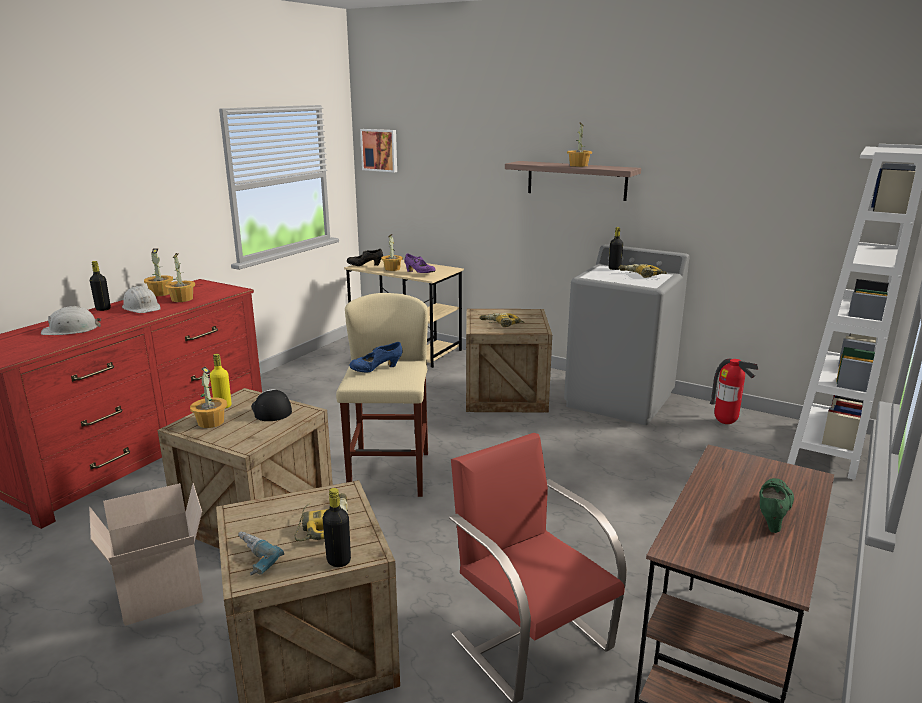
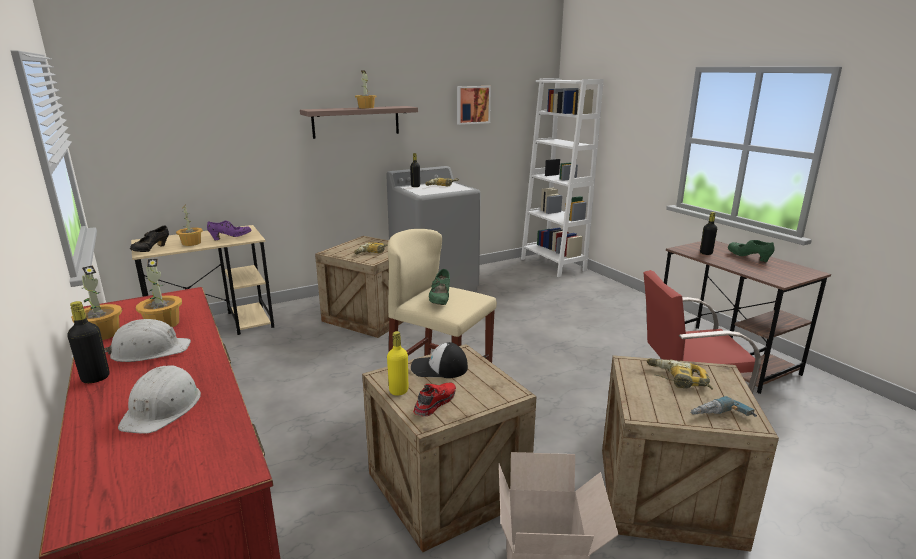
camera: 60 degrees left, 0 degrees up
(210, 422) = (434, 403): potted plant -> red shoe
(338, 561) = (732, 383): black bottle -> black bottle (706, 253)
(376, 369) = (440, 300): blue shoe -> green shoe
(380, 150) = (111, 112): picture -> picture (472, 104)
(726, 423) = (499, 272): fire extinguisher -> none

